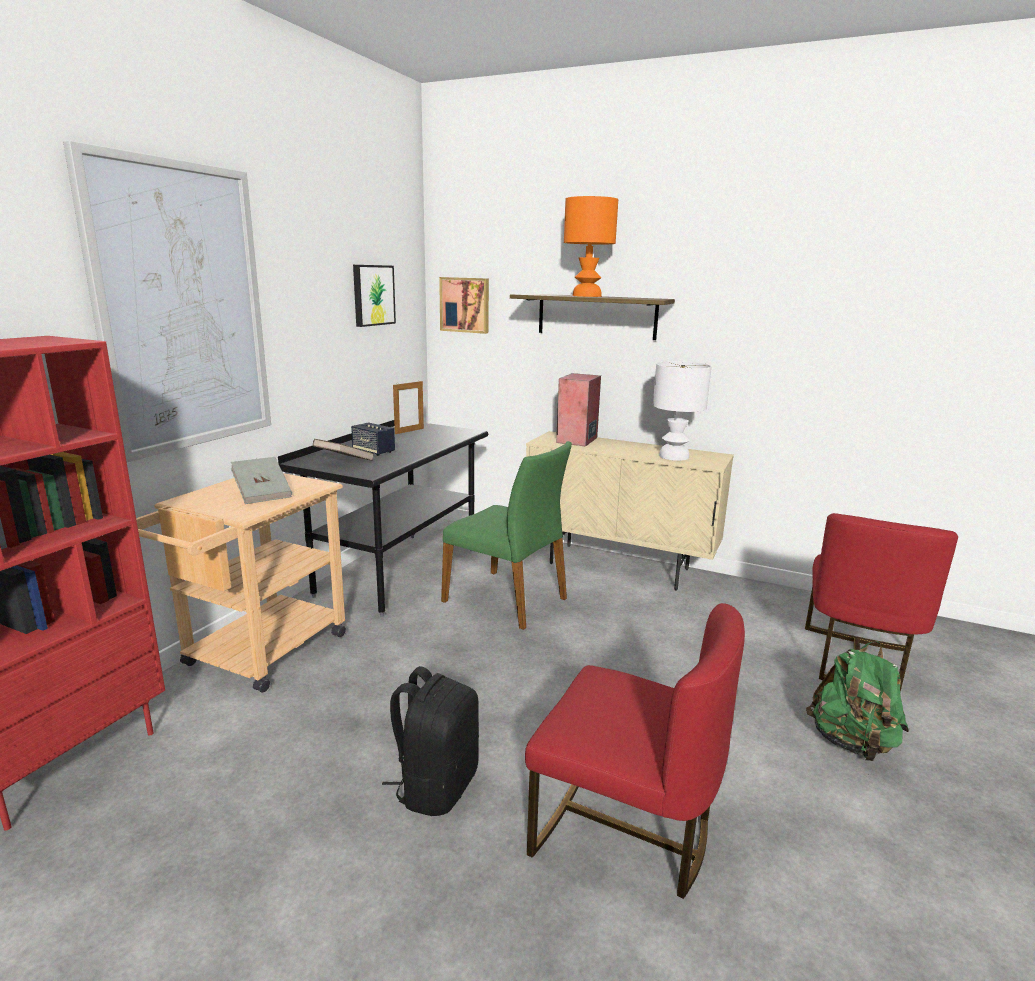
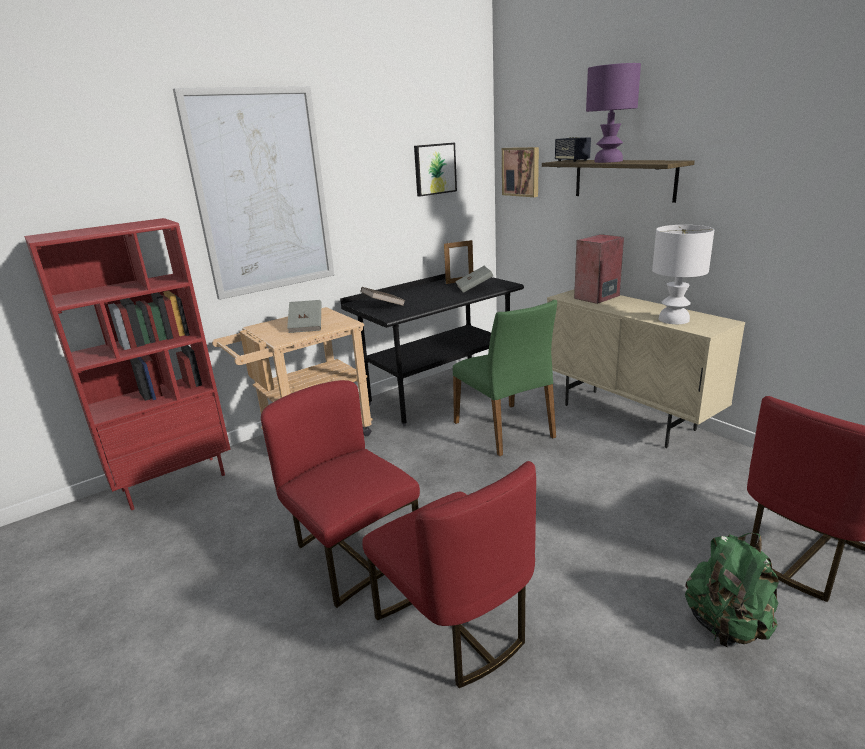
camera: 30 degrees right, 5 degrees up
(373, 451) = (413, 298): speaker -> speaker (572, 161)
(436, 437) = (474, 288): none -> grey book
(436, 786) = (352, 553): black backpack -> red chair
(586, 296) = (608, 161): orange table lamp -> purple table lamp

